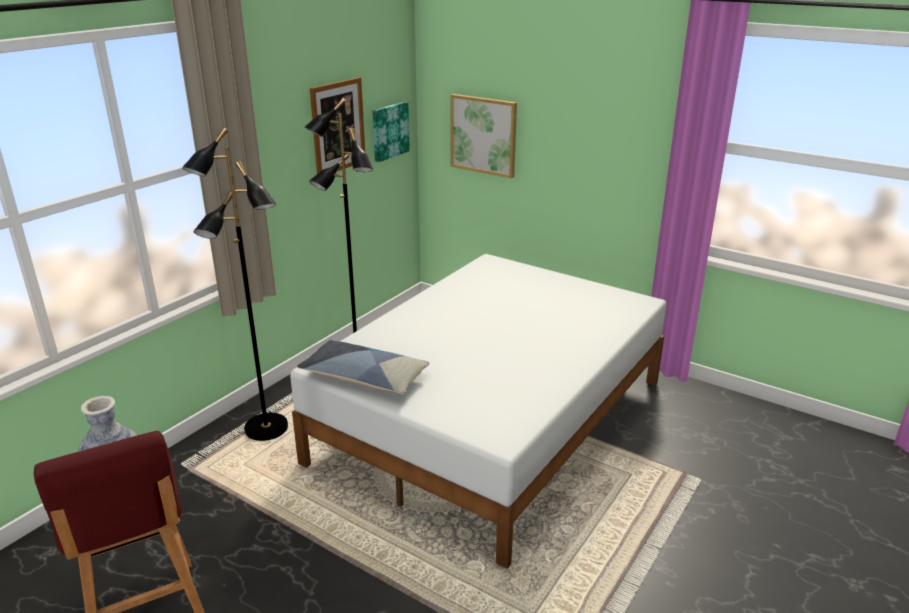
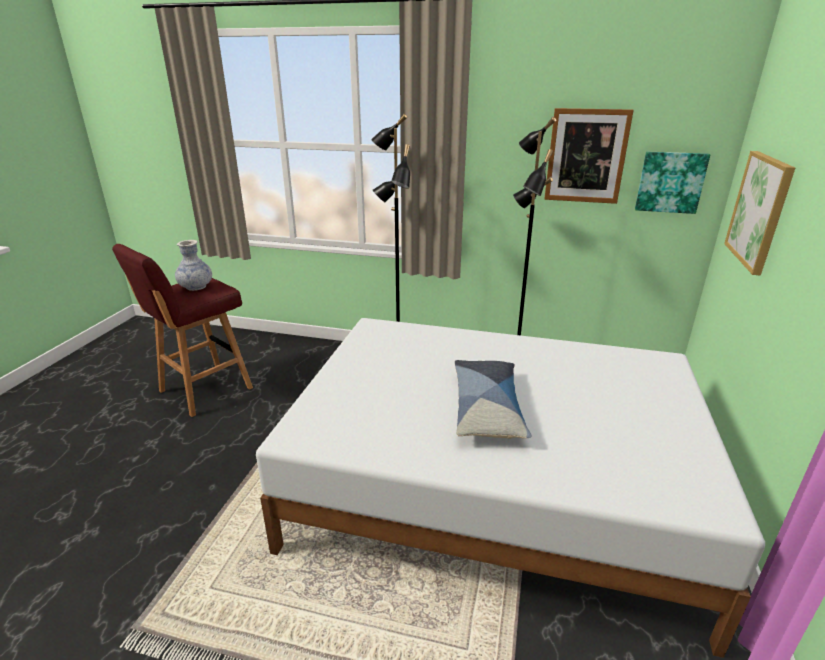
camera: 70 degrees right, 0 degrees up
(364, 377) = (367, 346): pillow -> pillow (487, 408)

